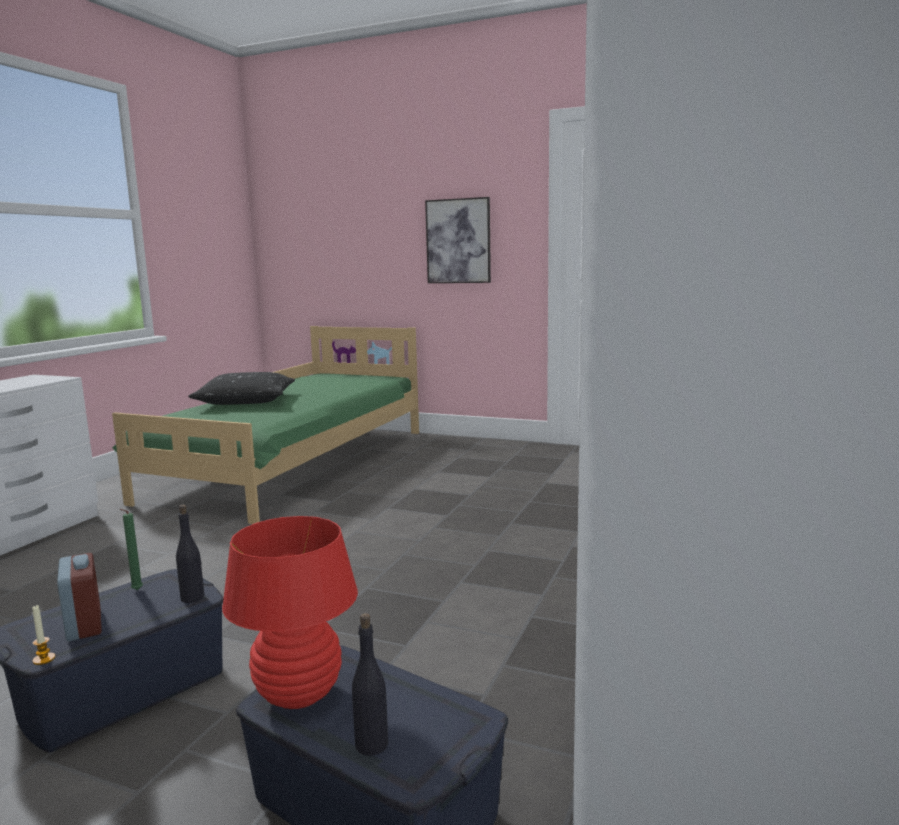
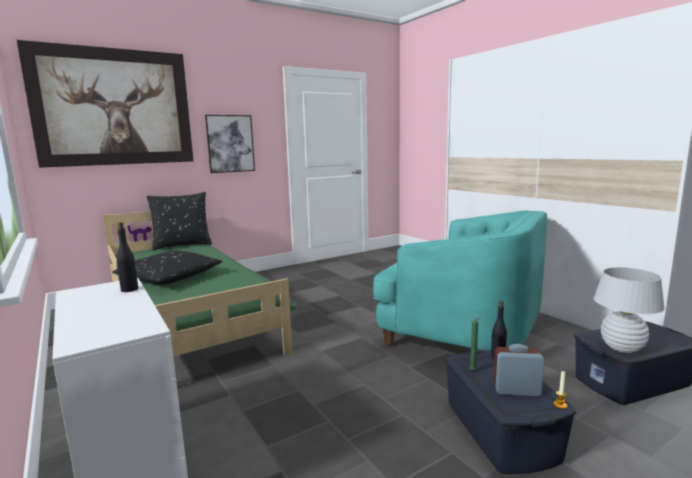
camera: 55 degrees left, 0 degrees up
(298, 695) = (622, 348): red table lamp -> white table lamp
(329, 199) = (114, 107): none -> picture
(372, 744) = (663, 342): black bottle -> black bottle (129, 289)
(375, 376) = (182, 245): none -> black pillow
(445, 598) = (461, 329): none -> turquoise armchair

